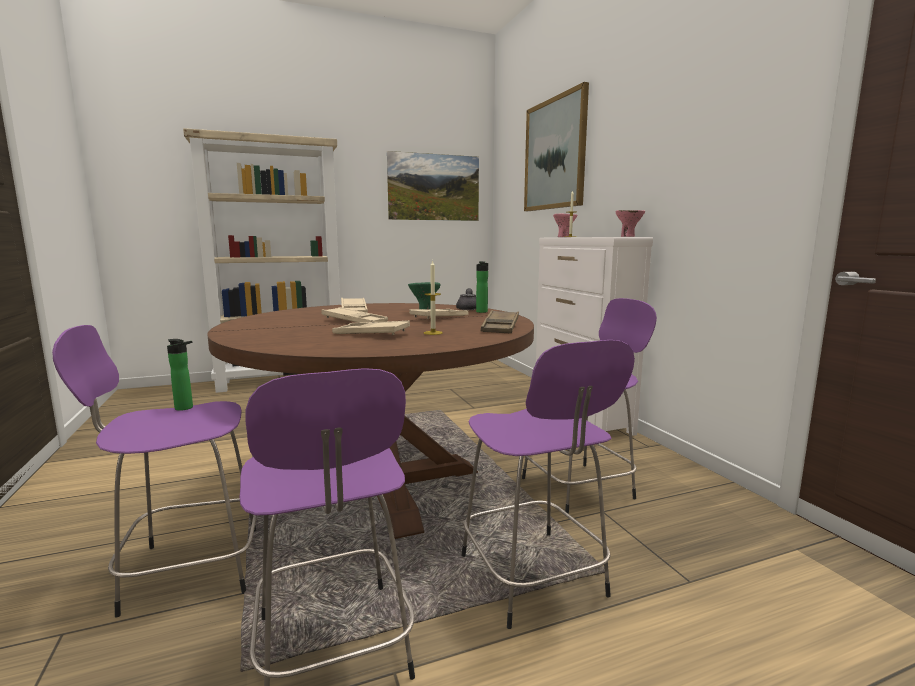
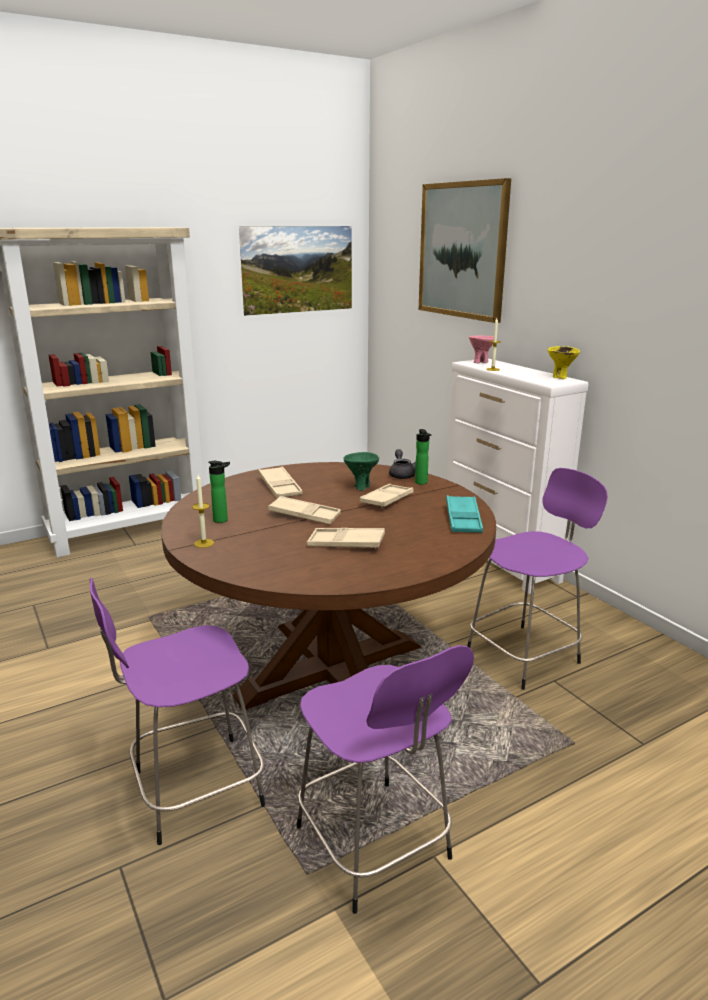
camera: 10 degrees left, 10 degrees up
(186, 408) = (175, 640): bottle -> bottle (223, 520)
(433, 333) = (405, 537): candle -> candle (204, 543)
(500, 327) = (463, 519): brown tray -> turquoise tray
(534, 579) = (515, 758): purple stool -> none
(628, 236) = (560, 377): pink bowl -> yellow bowl

